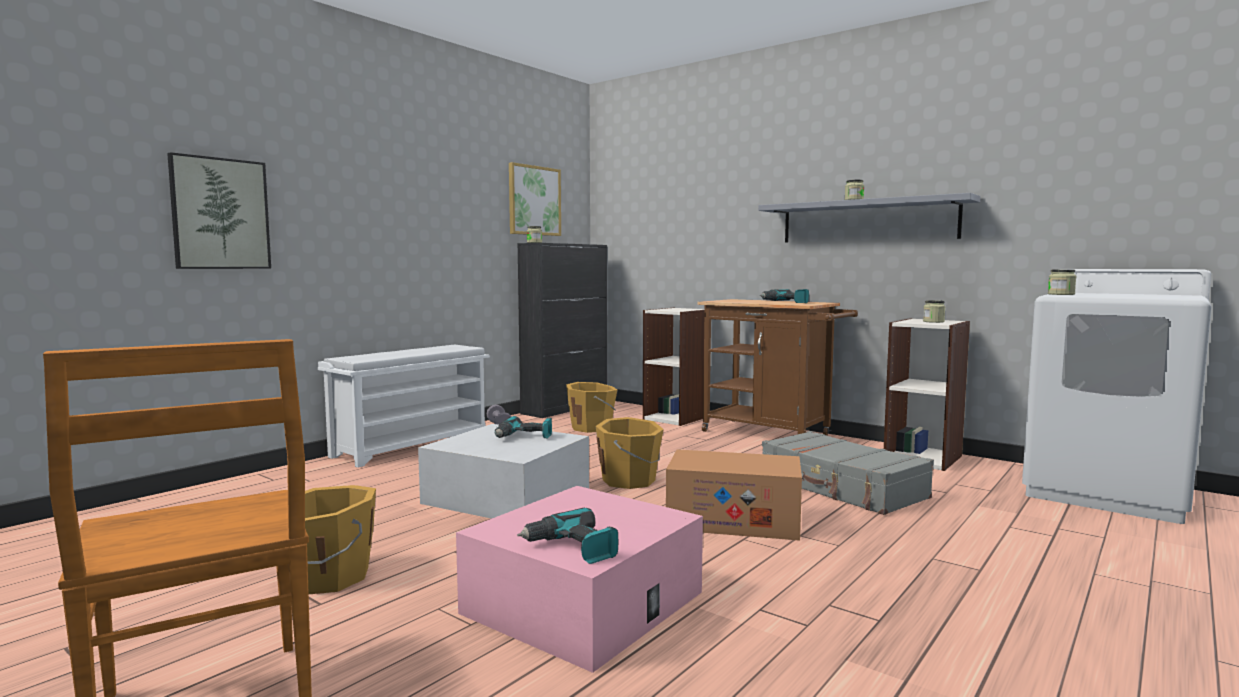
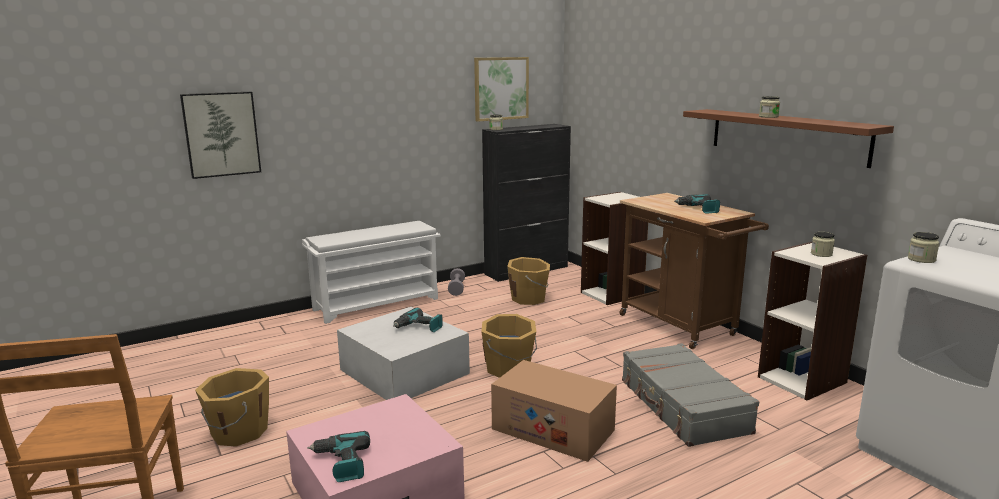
camera: 20 degrees right, 10 degrees up
(867, 221) = (786, 136): grey shelf -> brown shelf

